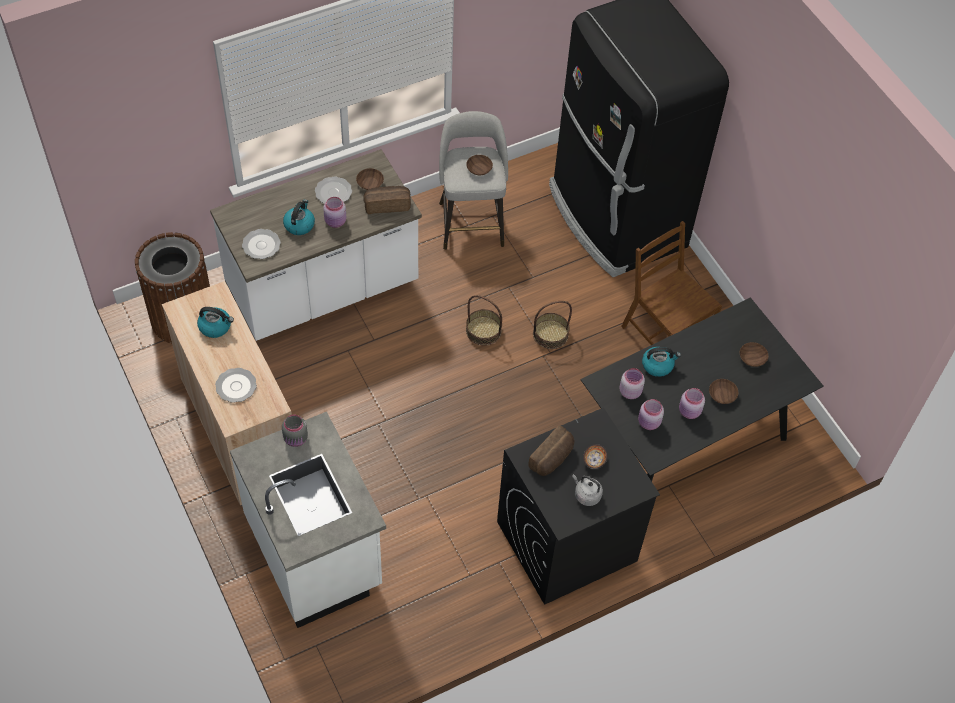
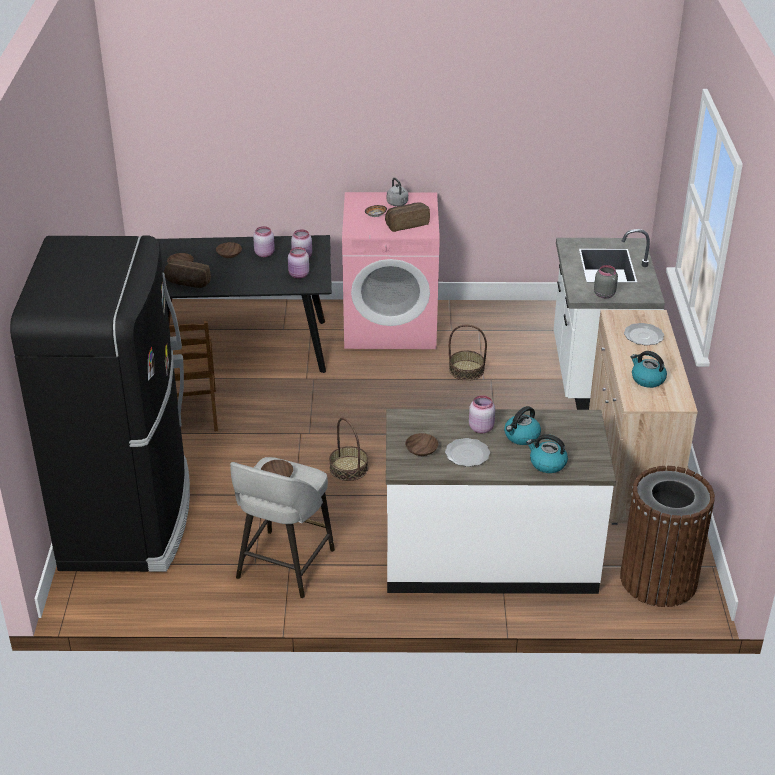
camera: 150 degrees left, 20 degrees down
(261, 245) = (571, 431): plate -> none
(387, 204) = (416, 426): bread -> bread (187, 283)
(550, 334) = (288, 446): basket -> basket (466, 370)
(566, 542) = (391, 325): black washing machine -> pink washing machine
(658, 365) = (260, 282): kettle -> kettle (547, 463)

